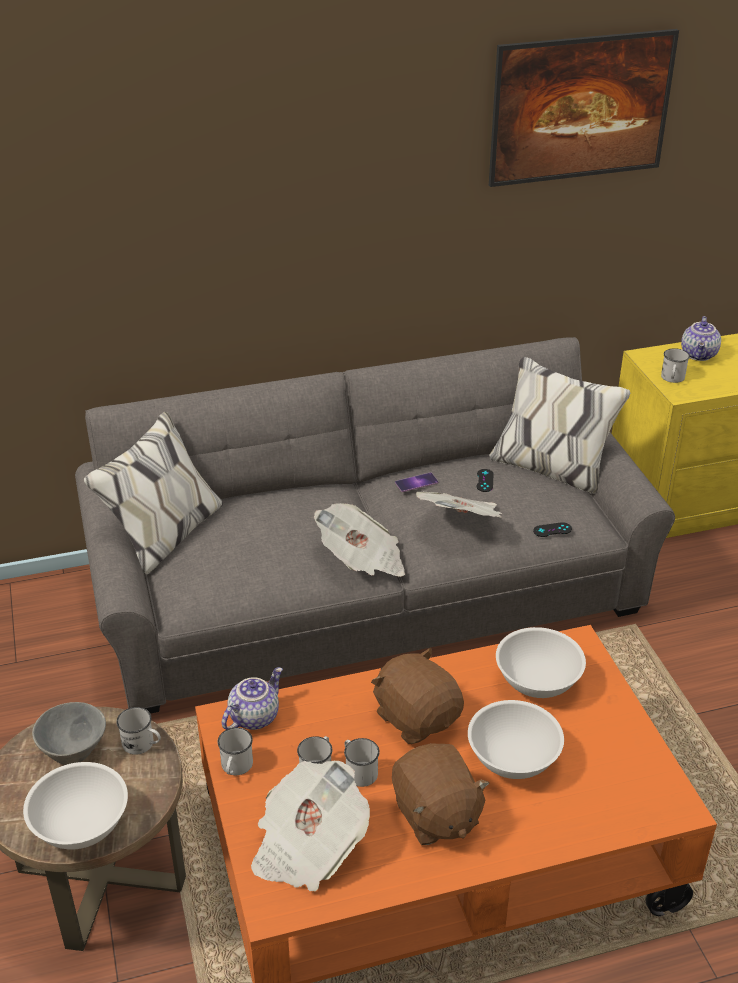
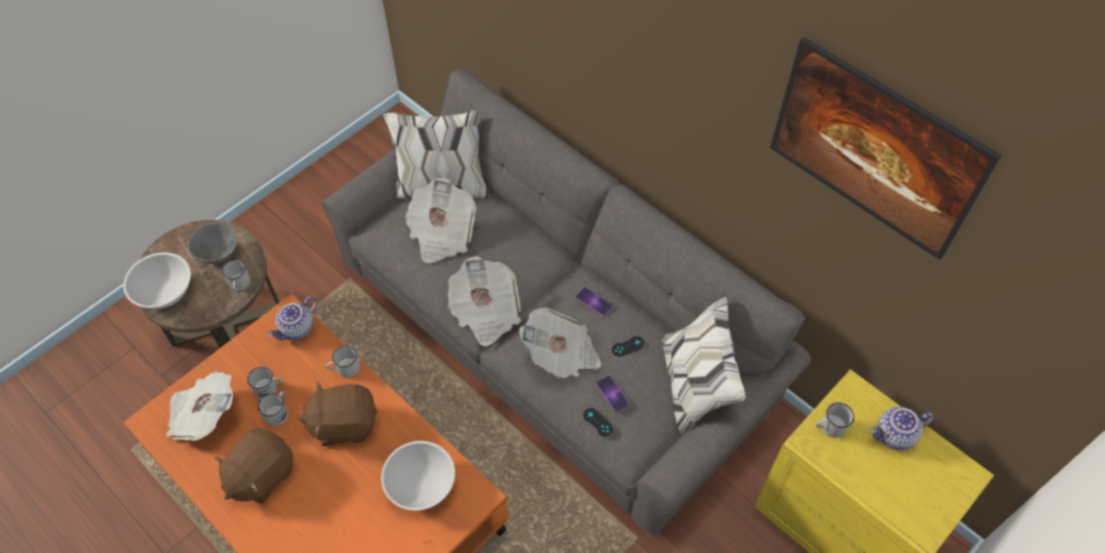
camera: 60 degrees right, 20 degrees up
(235, 768) = (249, 343): white mug -> white mug (344, 369)
(238, 549) = (441, 234): none -> newspaper
(253, 716) = (297, 329): teapot -> teapot turned 120 degrees clockwise
(417, 717) = (344, 423): brown plush toy -> brown plush toy turned 120 degrees counterclockwise
(513, 758) = (334, 501): white bowl -> none
(530, 508) = (612, 394): none -> phone

